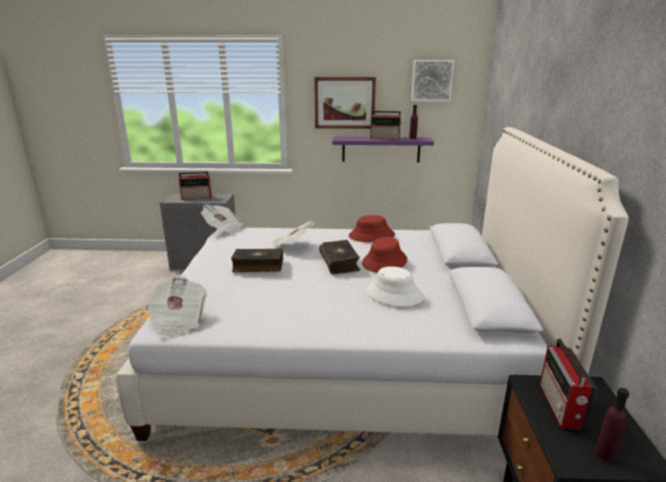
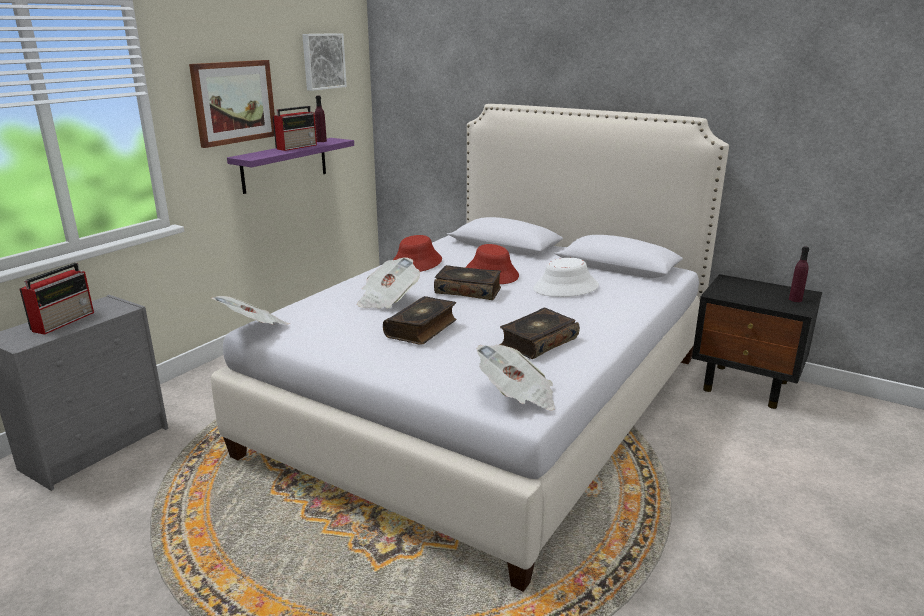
camera: 60 degrees left, 0 degrees up
(271, 307) = (537, 342): none -> book
(560, 406) = (745, 294): radio -> none

